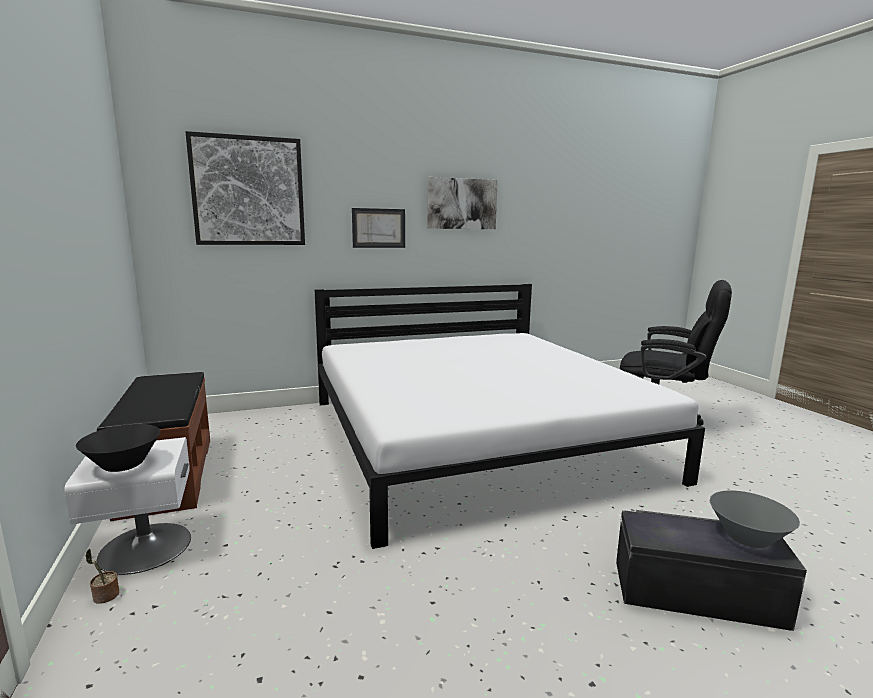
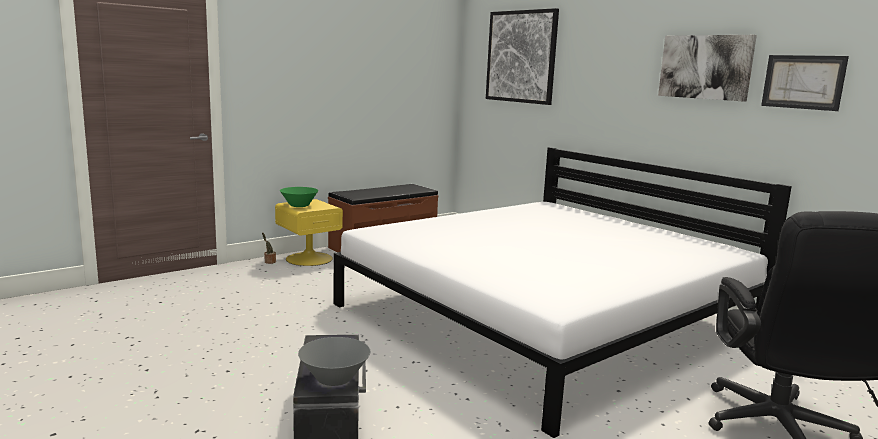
camera: 70 degrees right, 0 degrees up
(123, 465) = (299, 205): black bowl -> green bowl
(144, 547) = (309, 258): white nightstand -> yellow nightstand
(378, 228) = (612, 92): picture -> picture (803, 82)

